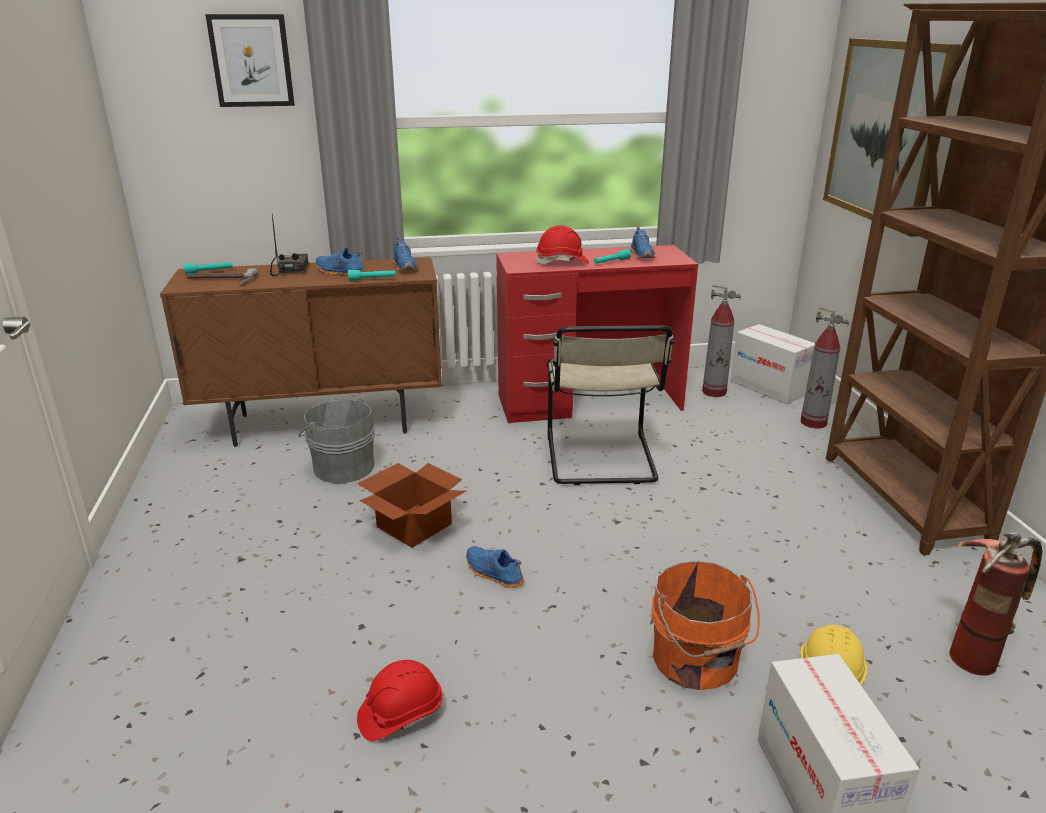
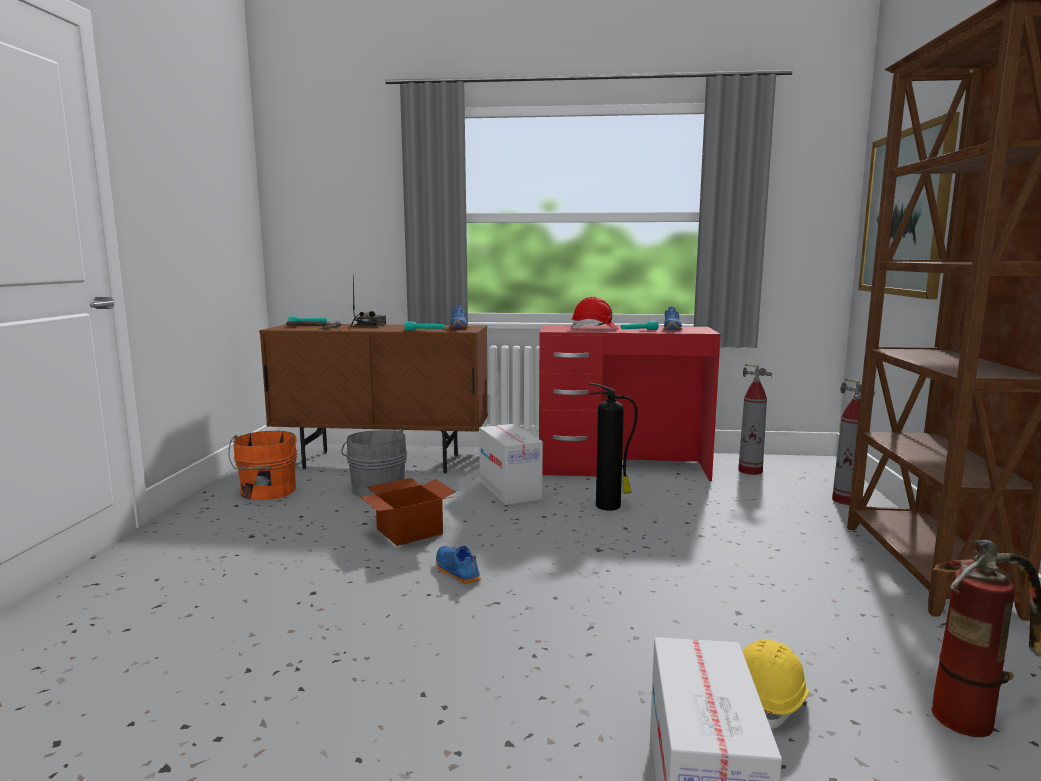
camera: 15 degrees right, 15 degrees down
(251, 61) = (363, 170): picture -> none
(340, 272) = (404, 327): blue shoe -> none
(400, 714) = (298, 661): red hard hat -> none
(601, 460) = (610, 506): beige chair -> fire extinguisher
(696, 662) = (617, 667): orange bucket -> orange bucket (267, 492)
(769, 387) = (809, 472): cardboard box -> cardboard box (510, 490)

